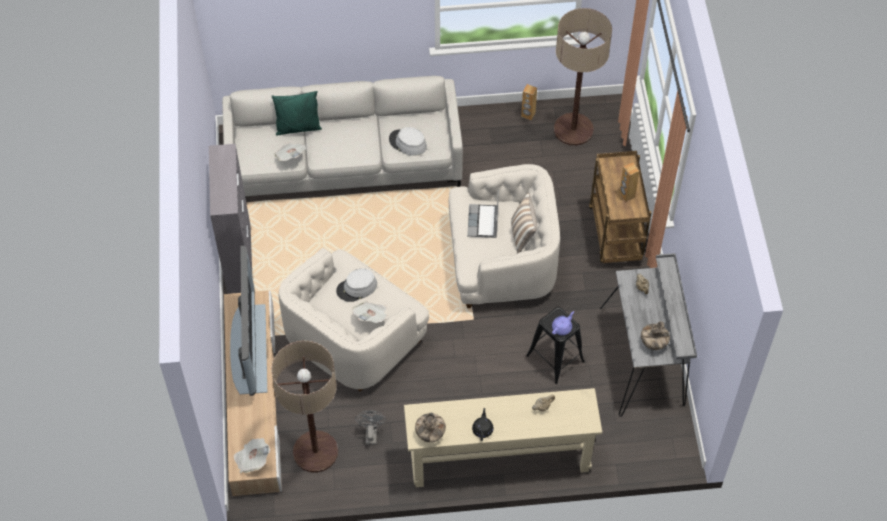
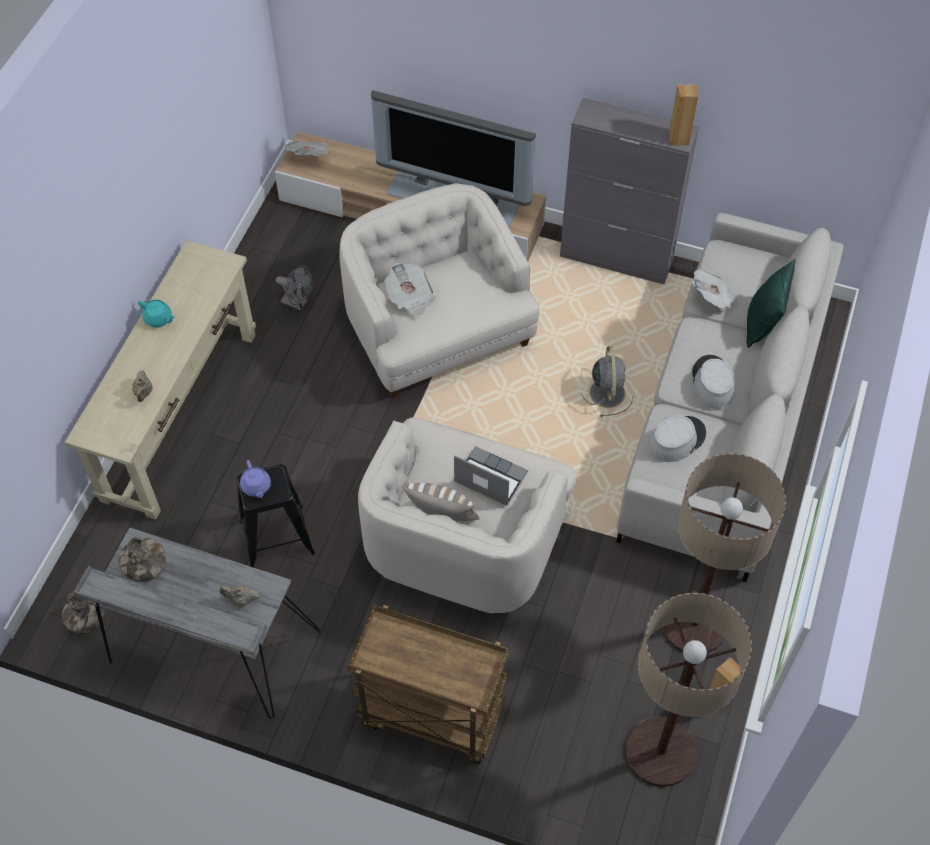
camera: 115 degrees right, 0 degrees up
(315, 452) = (308, 246): floor lamp -> floor lamp (694, 624)
(354, 227) = (607, 391): none -> grey fan
(357, 288) = (462, 298): grey hat -> grey hat (712, 382)
(430, 433) = (190, 267): vase -> vase (88, 622)
(482, 429) = (159, 319): black teapot -> turquoise teapot
(626, 195) = (413, 661): brown speaker -> brown speaker (678, 139)

